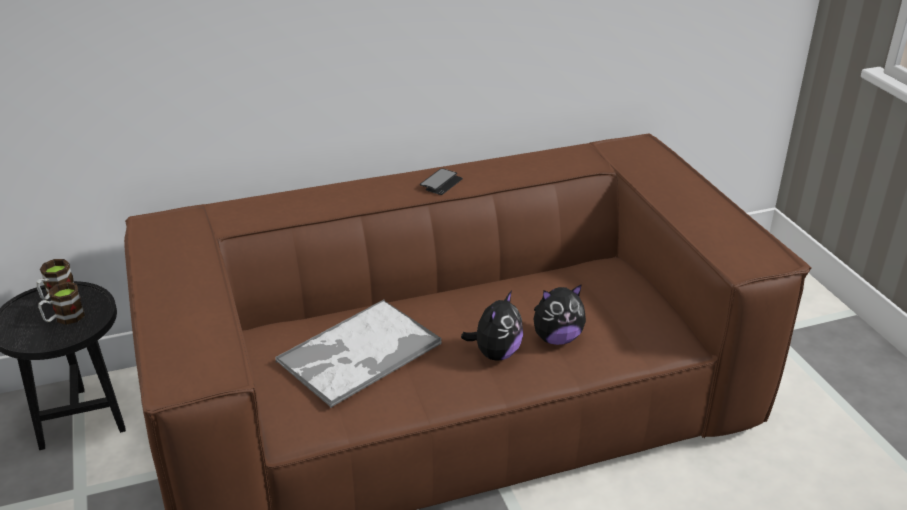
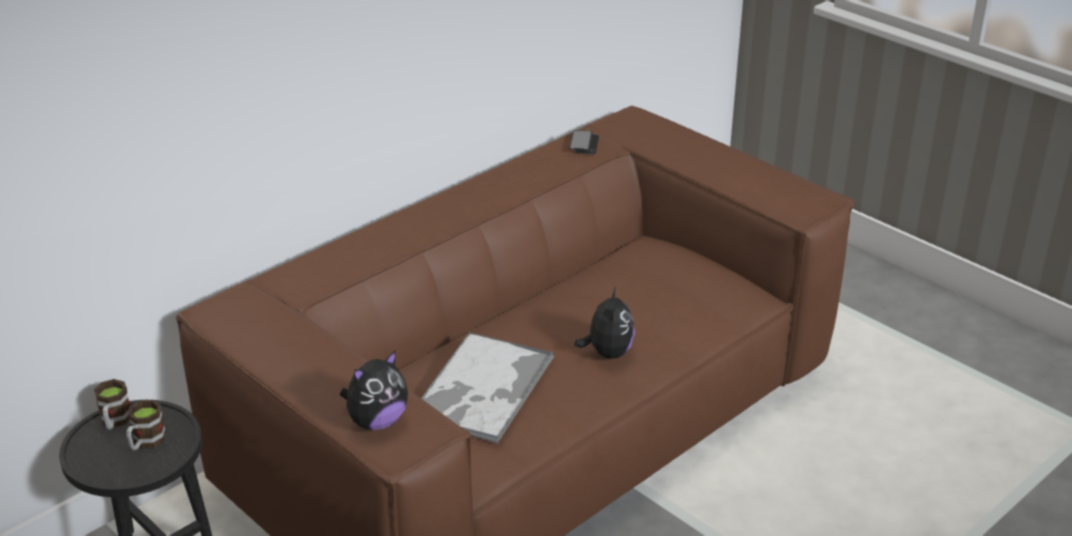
camera: 25 degrees left, 0 degrees up
(441, 183) = (476, 200): phone -> phone (584, 143)
(556, 338) = (651, 324): plush toy -> plush toy (377, 421)

